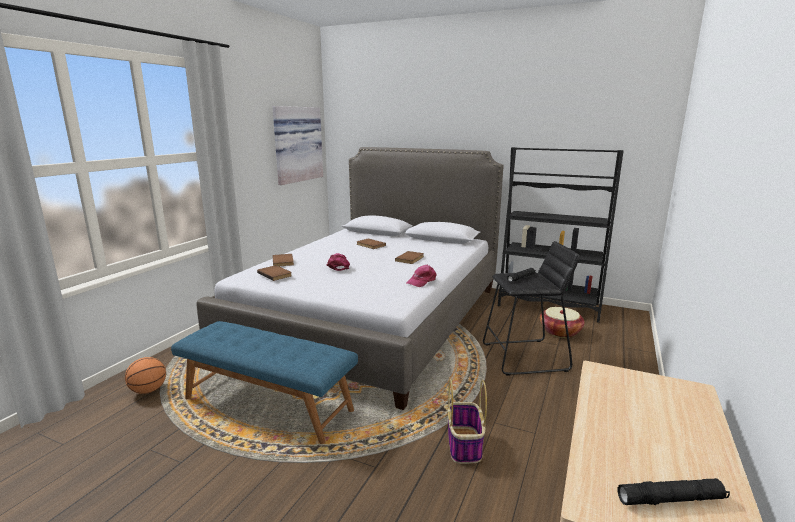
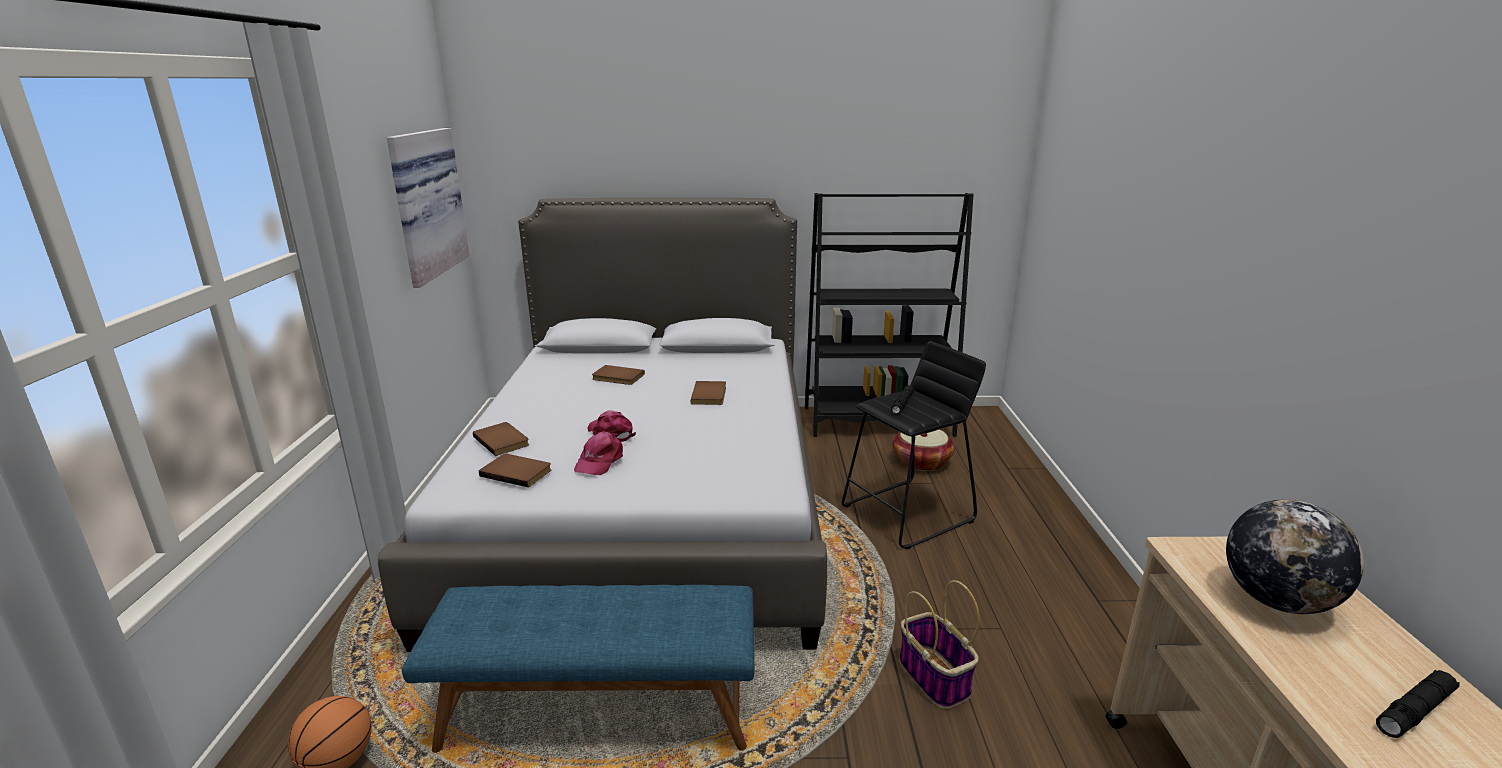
camera: 25 degrees left, 5 degrees up
(422, 281) = (769, 436): pink cap -> pink cap (599, 461)
(640, 413) = (1276, 601): none -> globe

